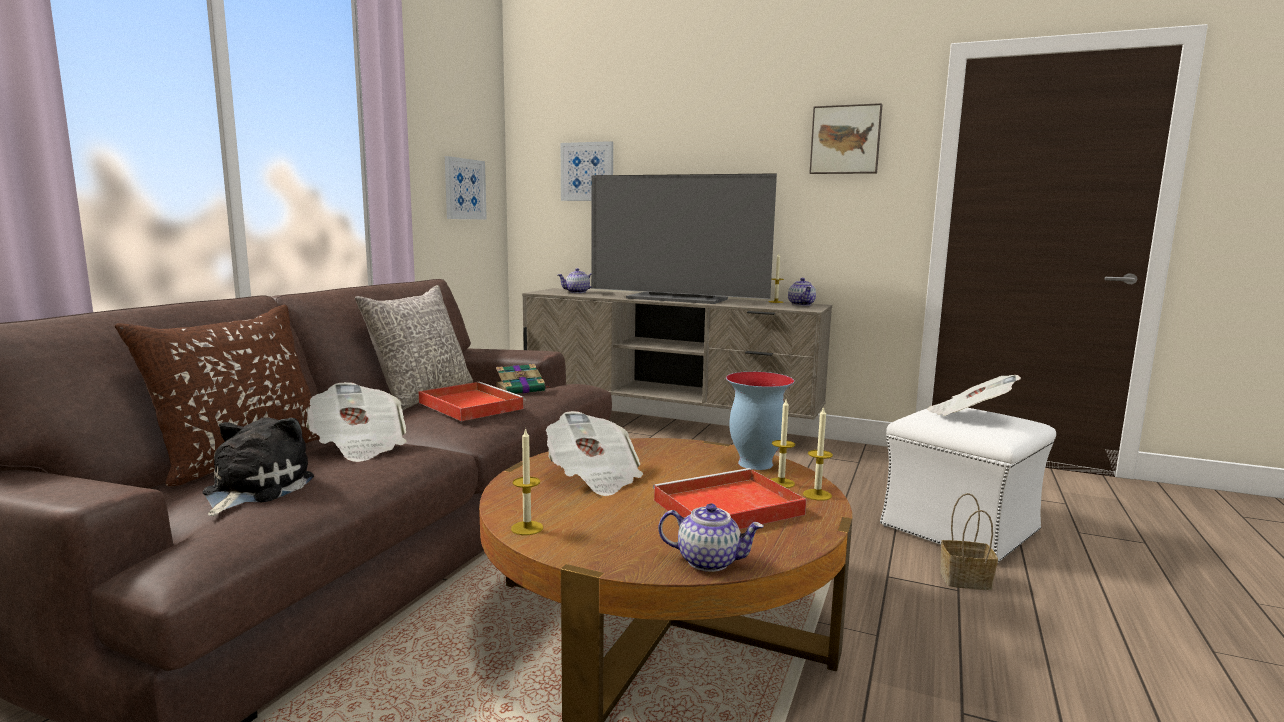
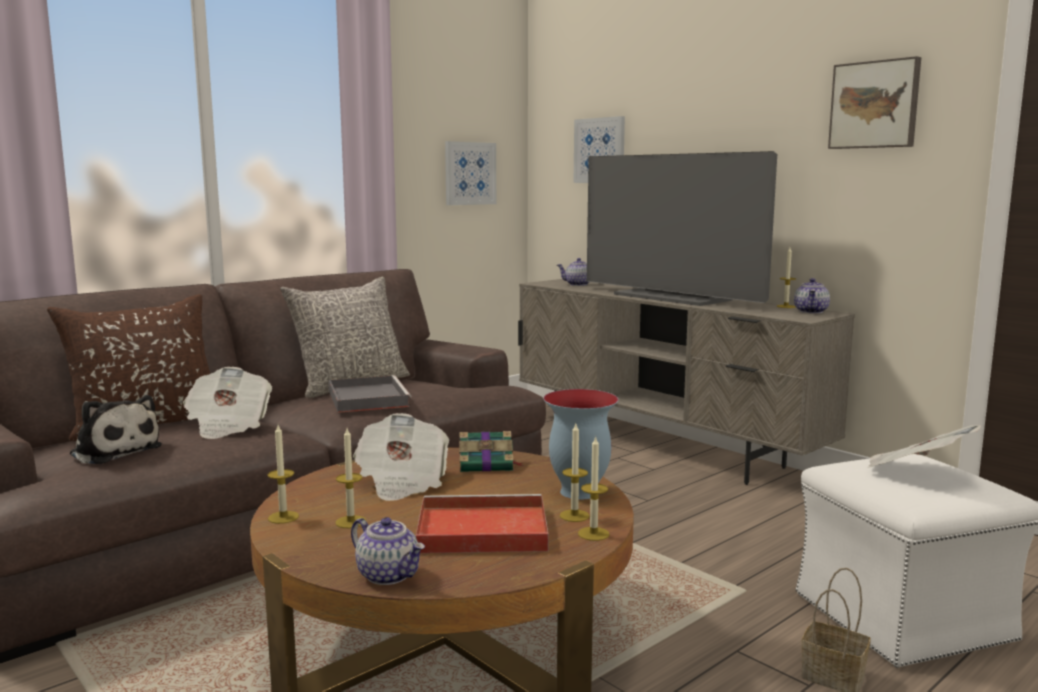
camera: 25 degrees right, 0 degrees up
(254, 489) = (114, 451): plush toy -> plush toy turned 90 degrees clockwise
(469, 405) = (367, 398): red tray -> grey tray
(521, 389) = (436, 387): book -> book (487, 464)
(601, 520) = (350, 522): none -> candle

